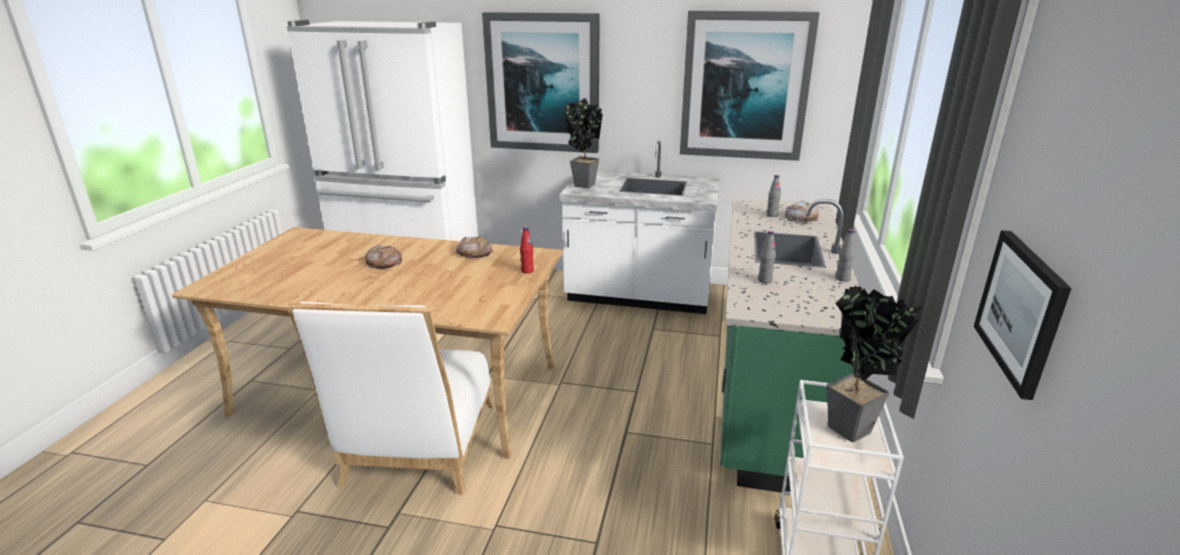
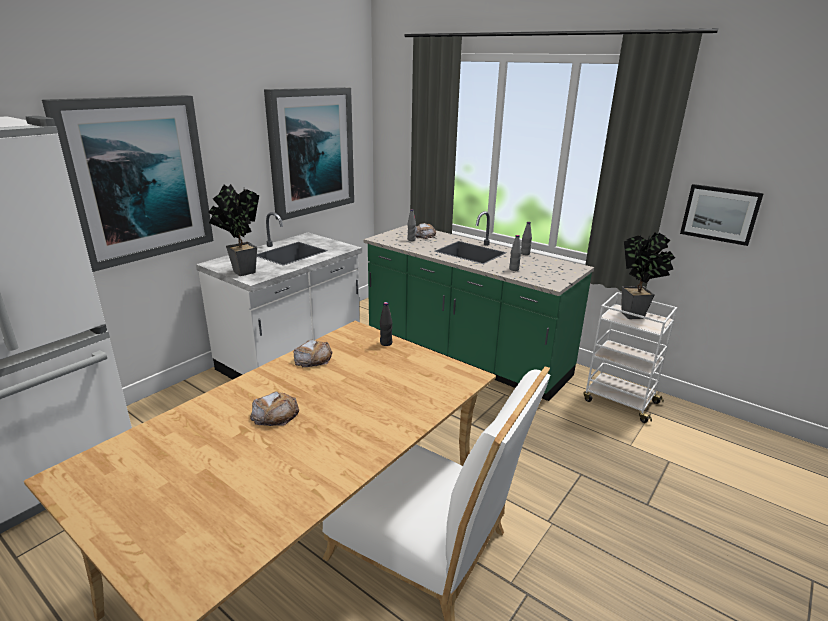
camera: 65 degrees left, 0 degrees up
(527, 271) = (386, 343): red bottle -> black bottle

